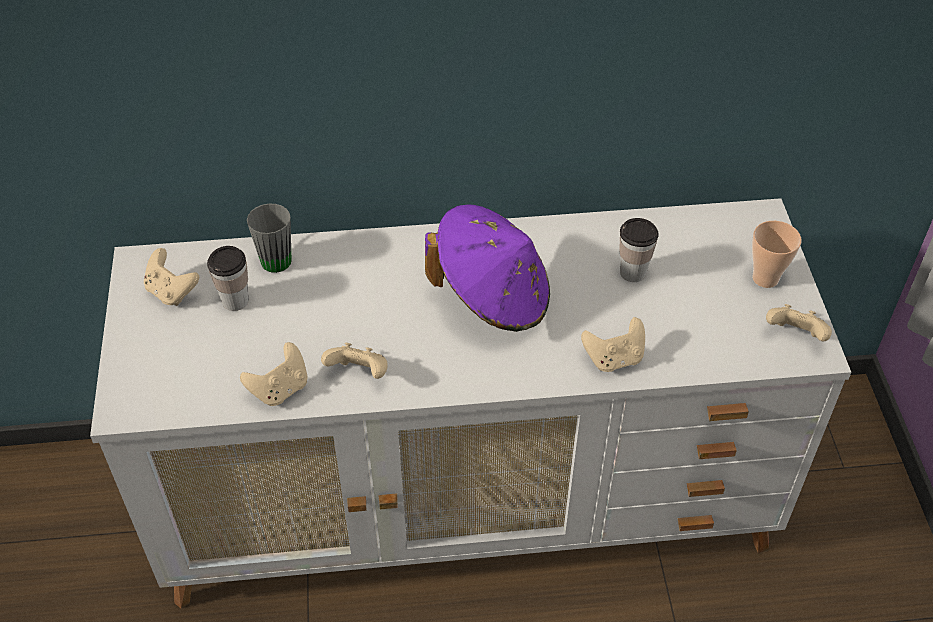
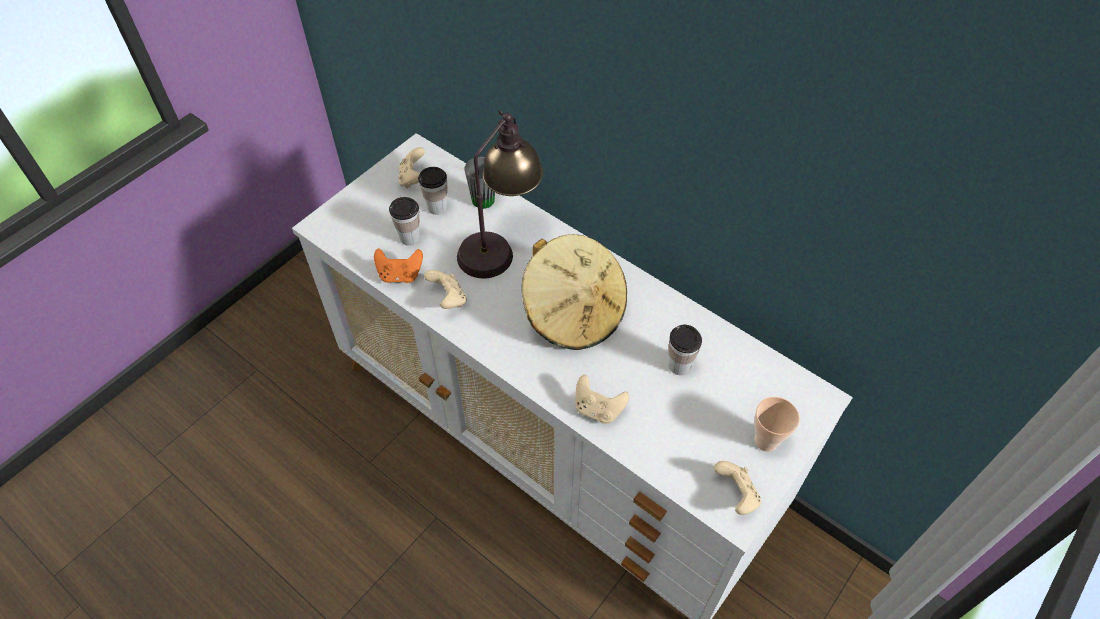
camera: 45 degrees right, 5 degrees up
(243, 348) = (409, 238): none -> cup
(280, 389) = (400, 275): beige game controller -> orange game controller
(345, 288) = (500, 243): none -> table lamp
(492, 296) = (574, 312): purple hat -> beige hat

